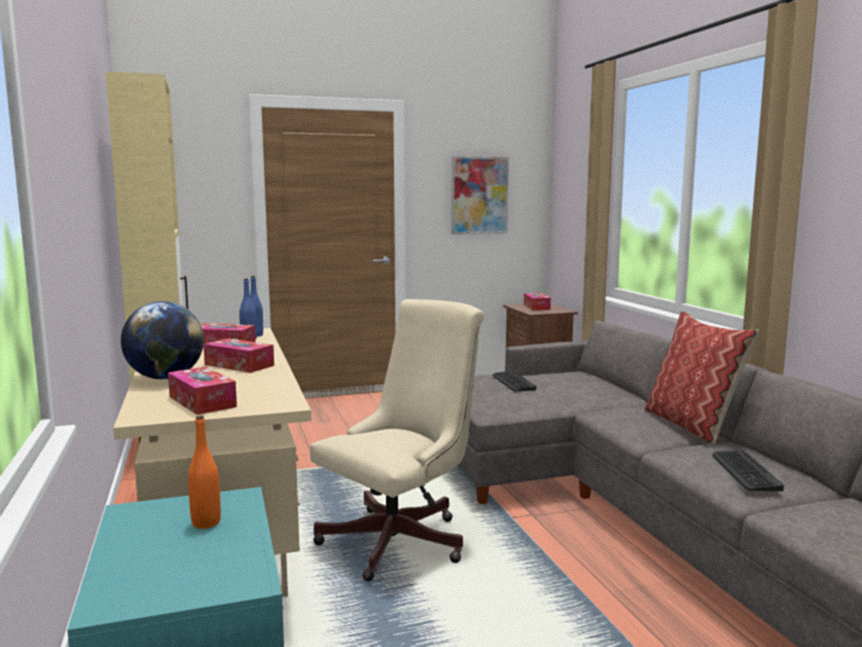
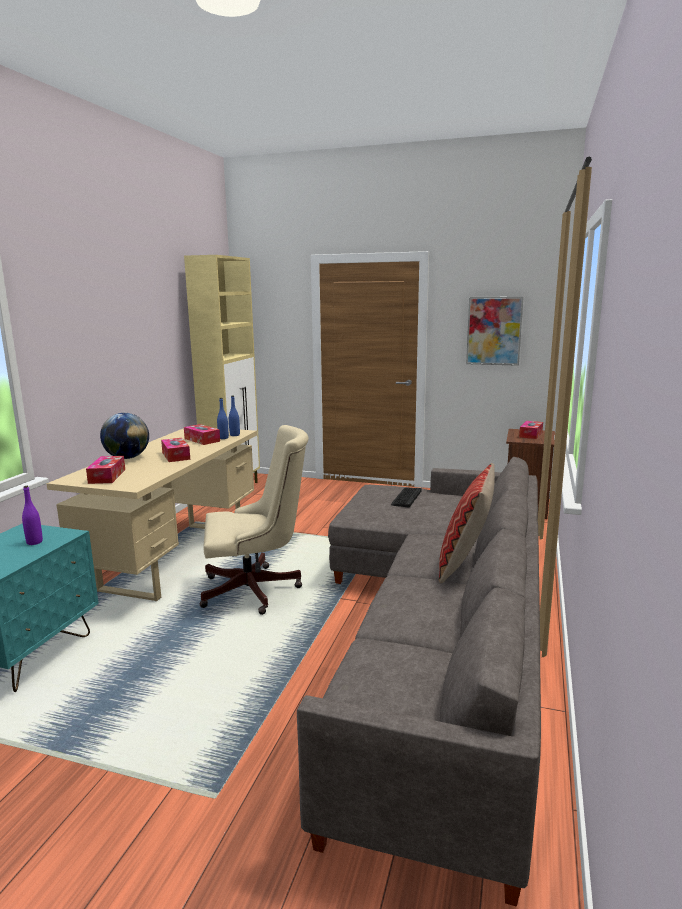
camera: 35 degrees right, 5 degrees up
(206, 523) = (34, 542): orange bottle -> purple bottle
(745, 471) = (412, 608): keyboard -> none

